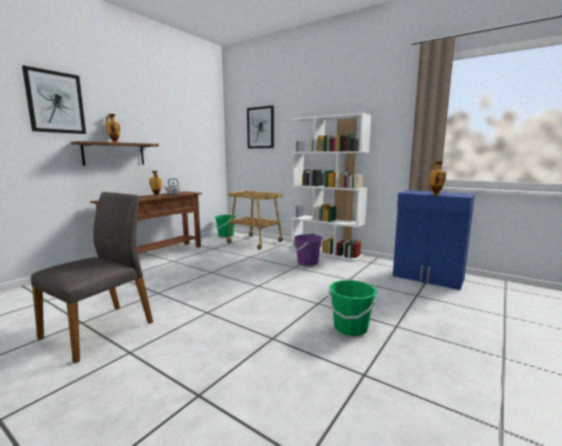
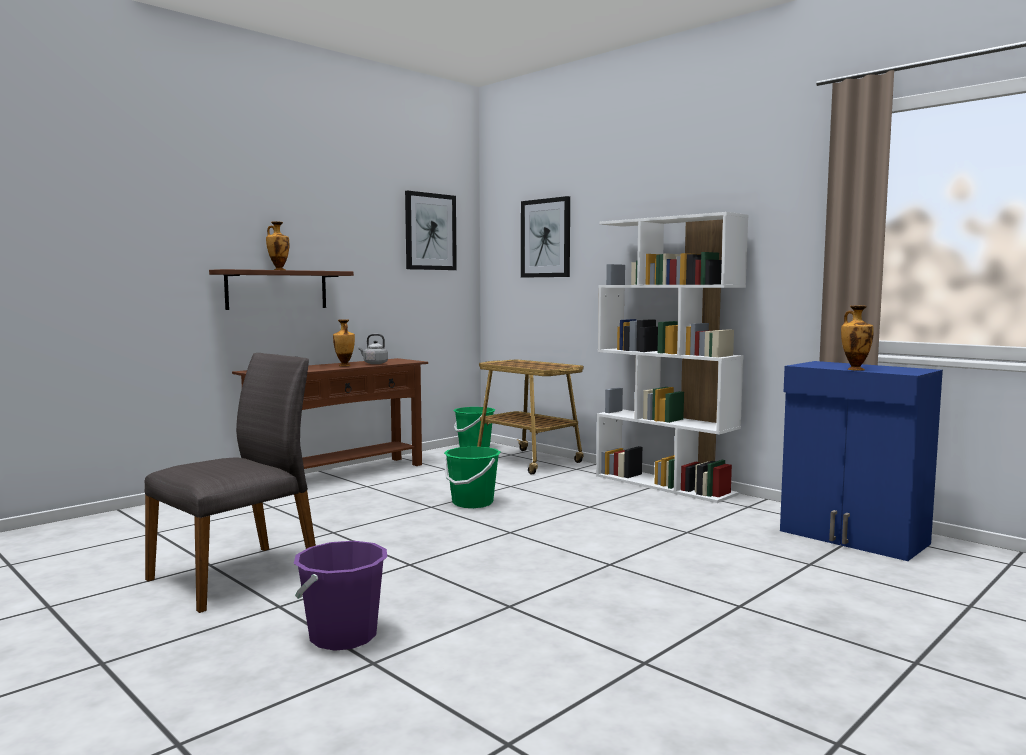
camera: 10 degrees right, 5 degrees down
(55, 102) = (191, 206): picture -> picture (430, 231)
(307, 262) = (618, 500): purple bucket -> purple bucket (343, 636)
(350, 328) = (653, 602): green bucket -> green bucket (472, 503)

